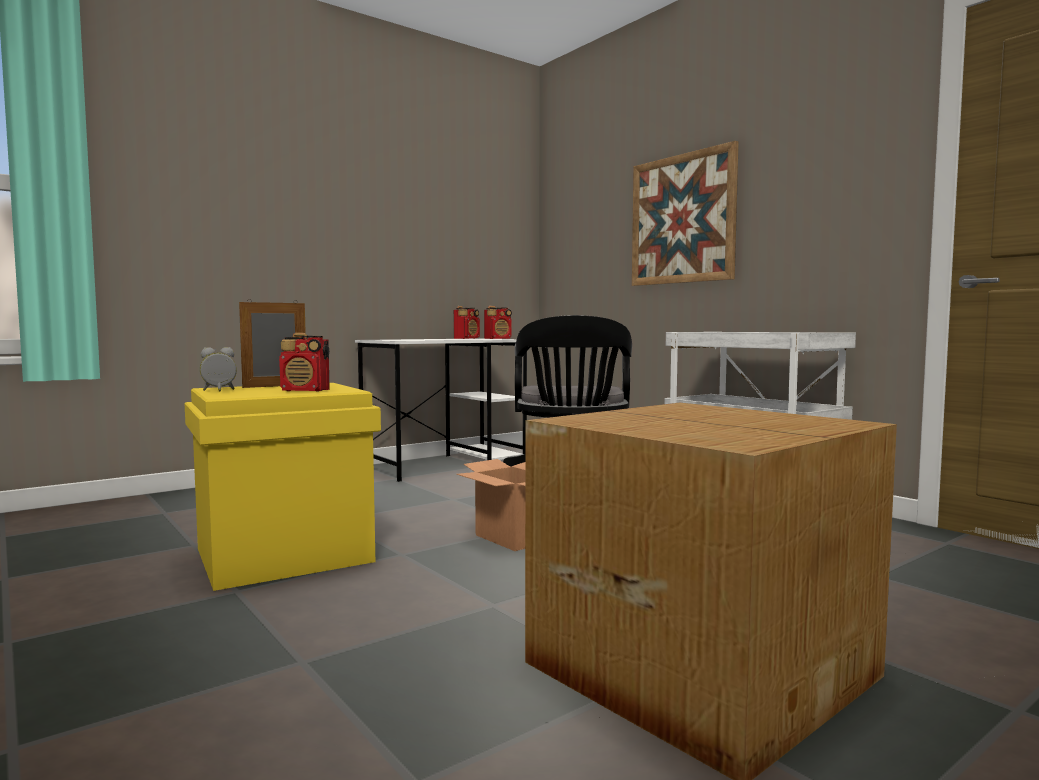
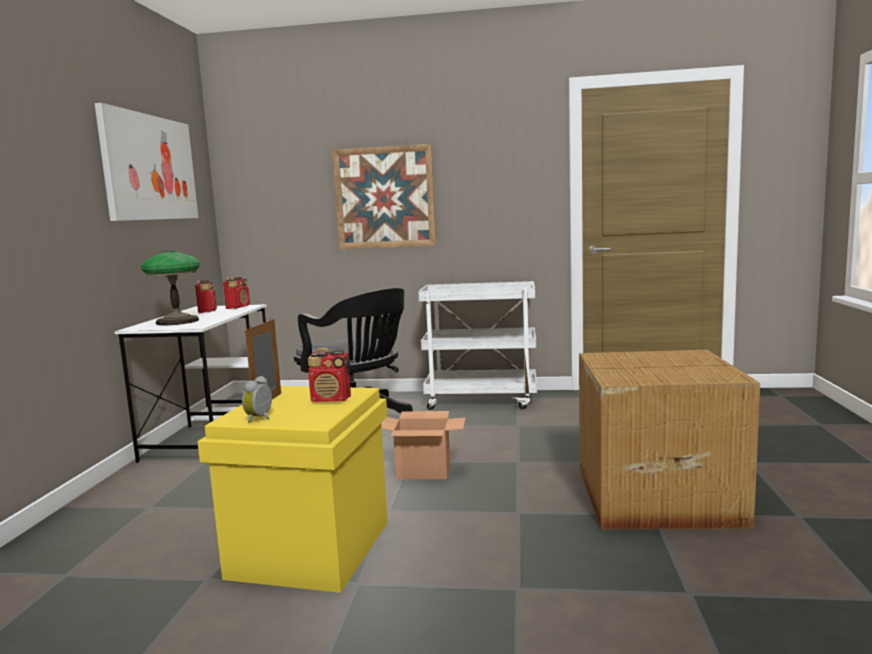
camera: 45 degrees left, 5 degrees up
(305, 390) = (331, 399): radio -> radio turned 45 degrees clockwise
(411, 339) = (177, 321): none -> table lamp
(437, 195) = (150, 168): none -> picture

